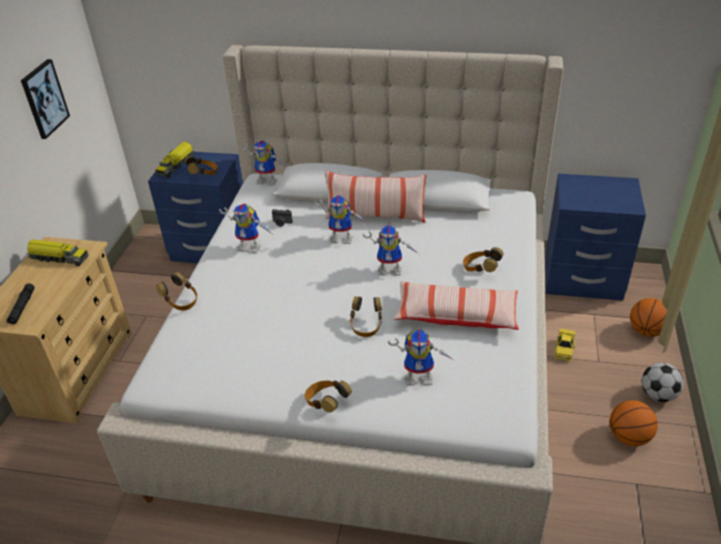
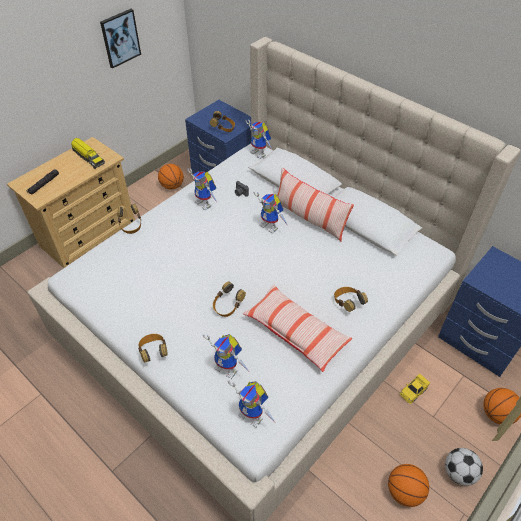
camera: 30 degrees right, 10 degrees up
(148, 278) = (172, 186): none -> basketball
(176, 165) = (212, 113): toy truck -> none
(392, 269) = (283, 269): toy robot -> toy robot (254, 415)

